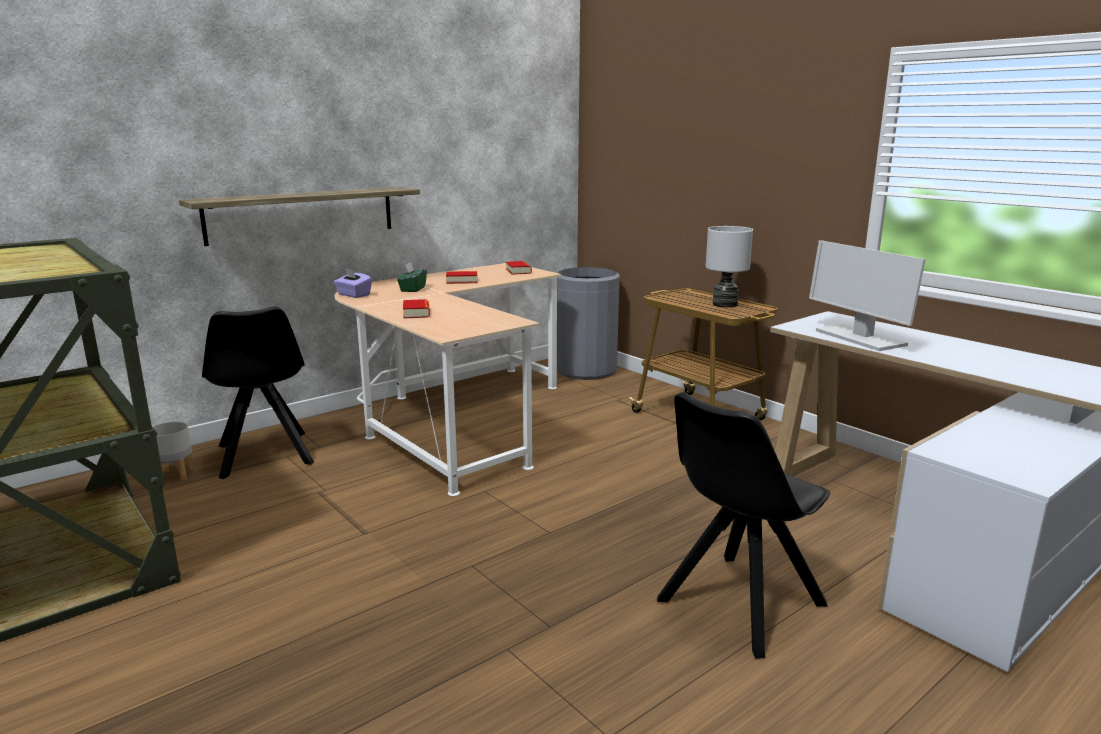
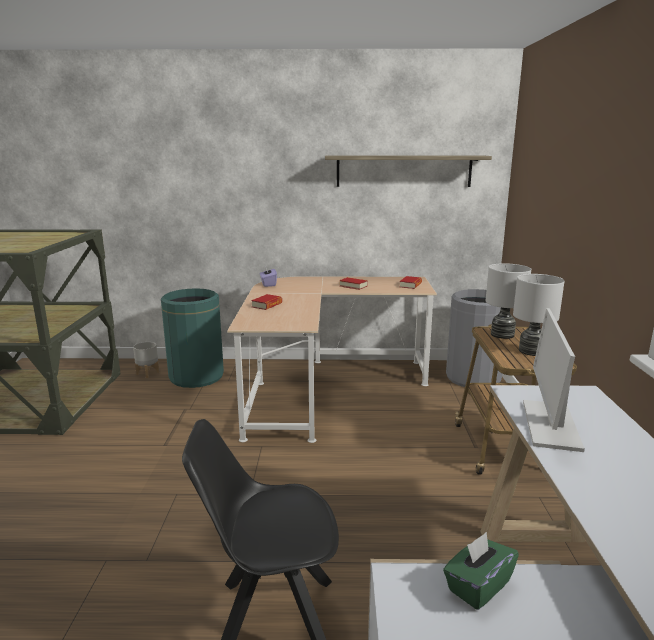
camera: 40 degrees right, 0 degrees up
(264, 456) = (196, 377): black chair -> green trash can
(302, 214) = (256, 225): shelf -> shelf (403, 171)
(412, 289) = (309, 286): green tissue box -> green tissue box (478, 586)
(677, 298) = (502, 335): none -> grey table lamp

